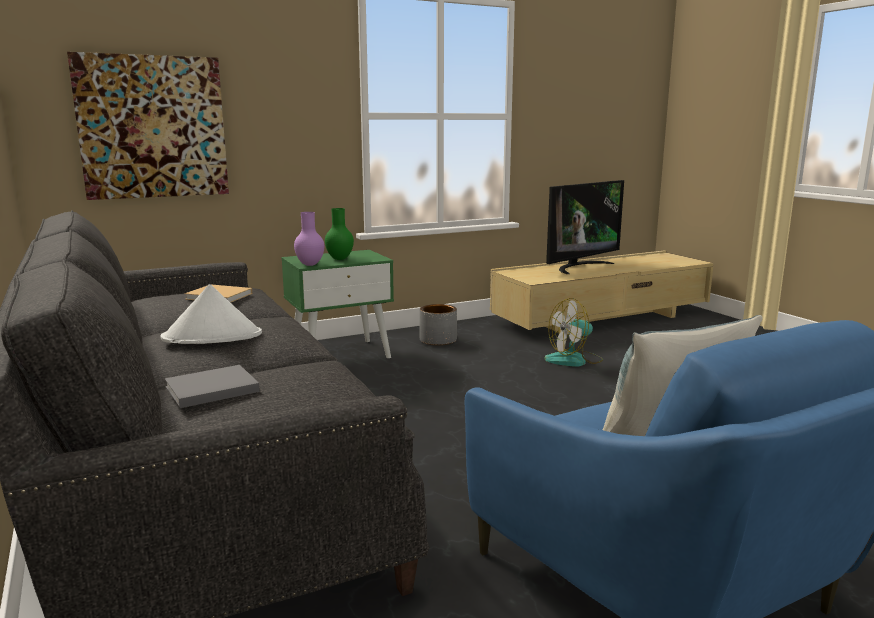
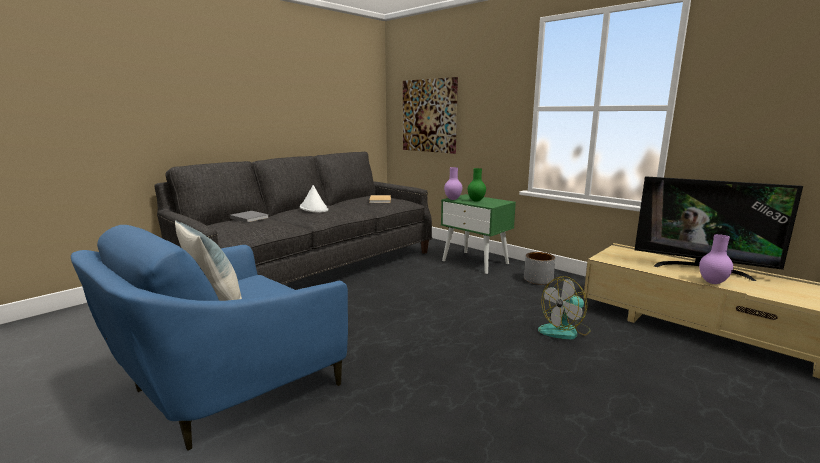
camera: 70 degrees right, 0 degrees up
(574, 360) = (565, 330): fan -> fan turned 75 degrees counterclockwise
(613, 271) = (713, 282): none -> purple vase

